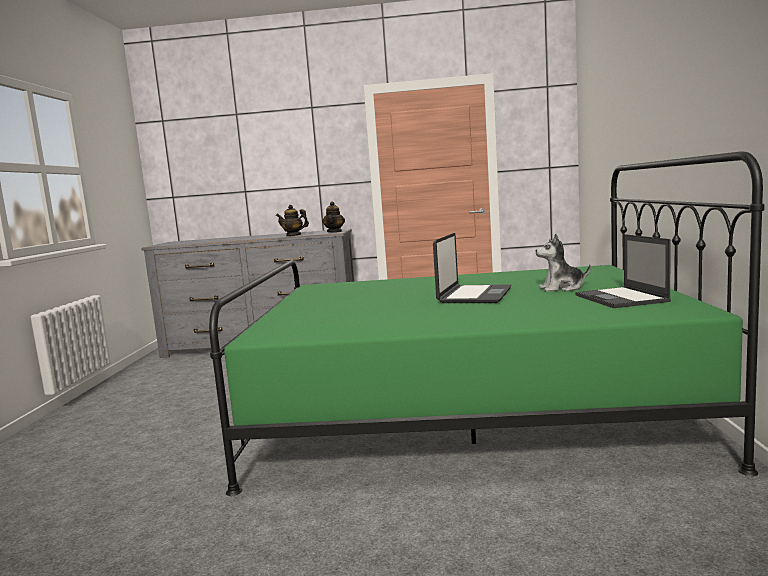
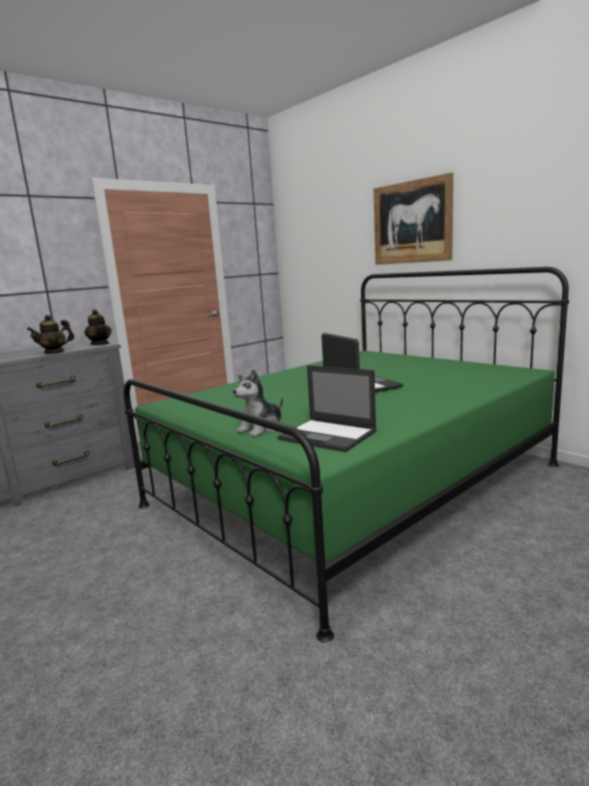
camera: 45 degrees left, 5 degrees up
(562, 288) = (401, 370): plush toy -> plush toy (261, 428)
(621, 298) = (462, 370): laptop -> laptop (328, 435)
(655, 95) = (411, 222): none -> picture

